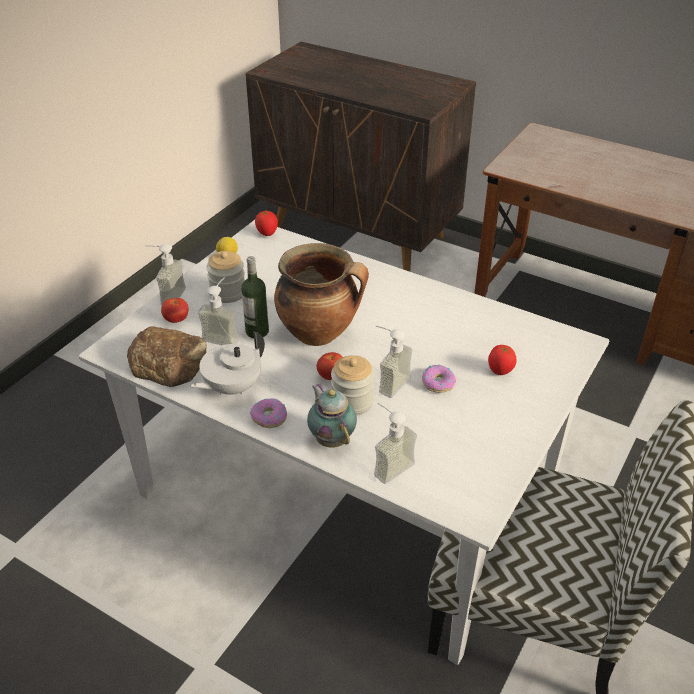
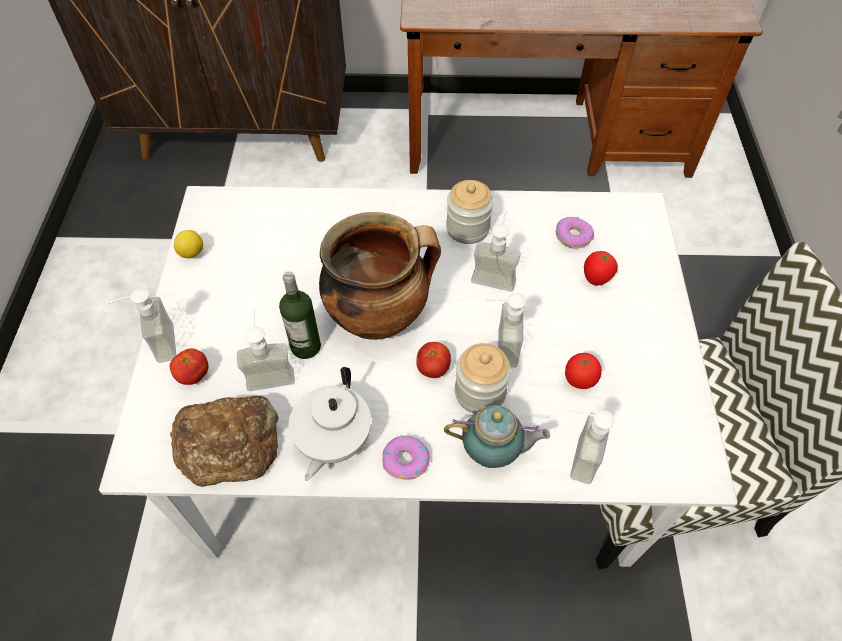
camera: 30 degrees left, 15 degrees up
(228, 293) = (231, 306): jar -> jar (467, 228)
(267, 234) = (219, 201): tomato -> tomato (579, 381)
(331, 438) = (493, 453): teapot -> teapot turned 150 degrees clockwise
(424, 340) = (495, 274): none -> soap dispenser
(438, 383) = (548, 323): donut -> donut (573, 236)

